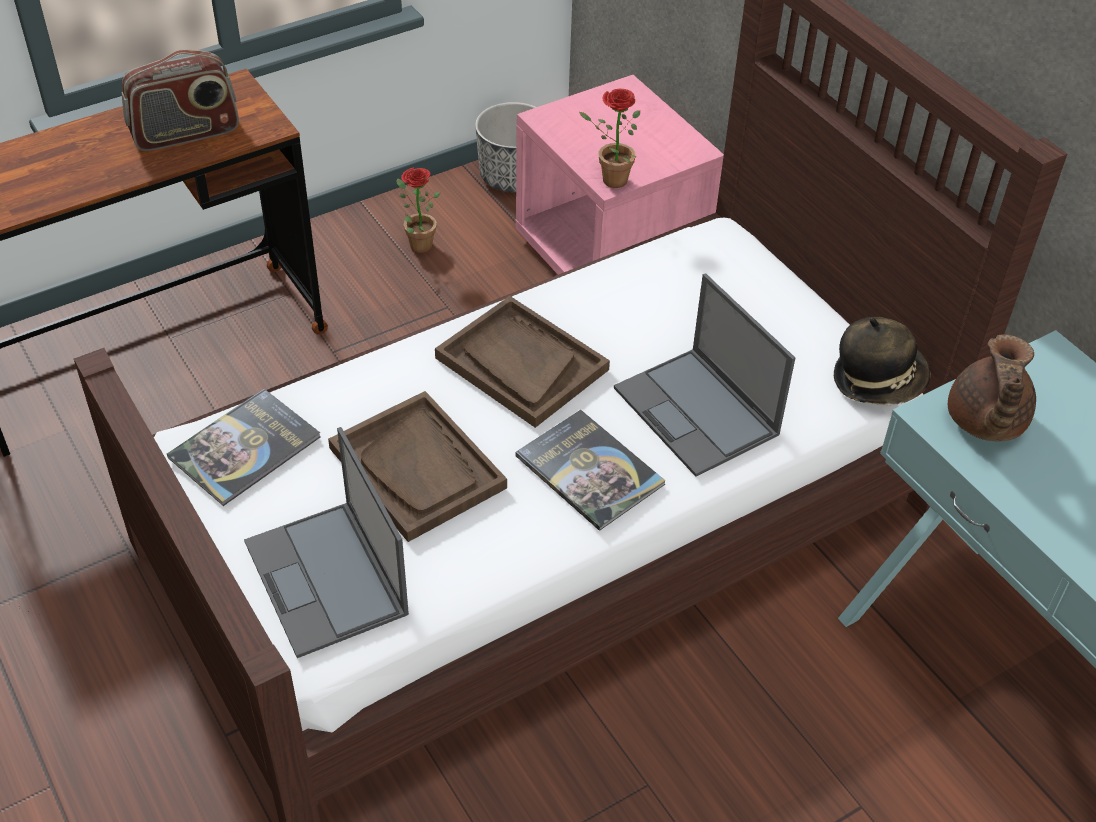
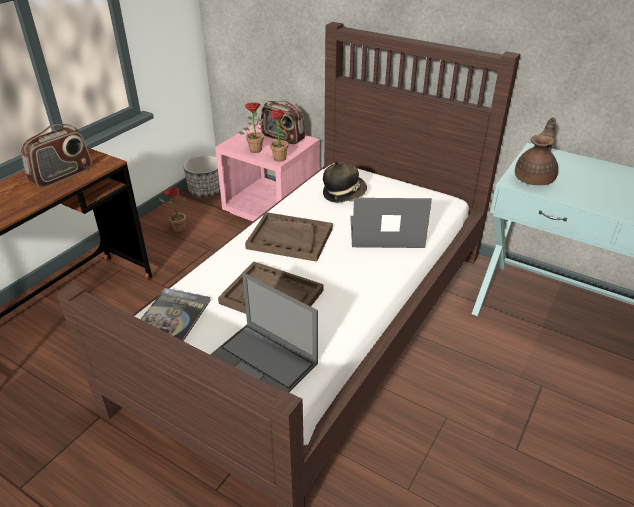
camera: 25 degrees left, 10 degrees down
(584, 142) = (255, 149): none -> potted plant
(589, 470) = (356, 270): book -> none
(654, 130) = (282, 137): none -> radio
(697, 412) = (385, 232): laptop -> laptop turned 150 degrees clockwise
(878, 380) = (448, 198): hat -> hat (344, 194)
(984, 422) = (535, 178): brown teapot -> brown teapot turned 135 degrees counterclockwise

